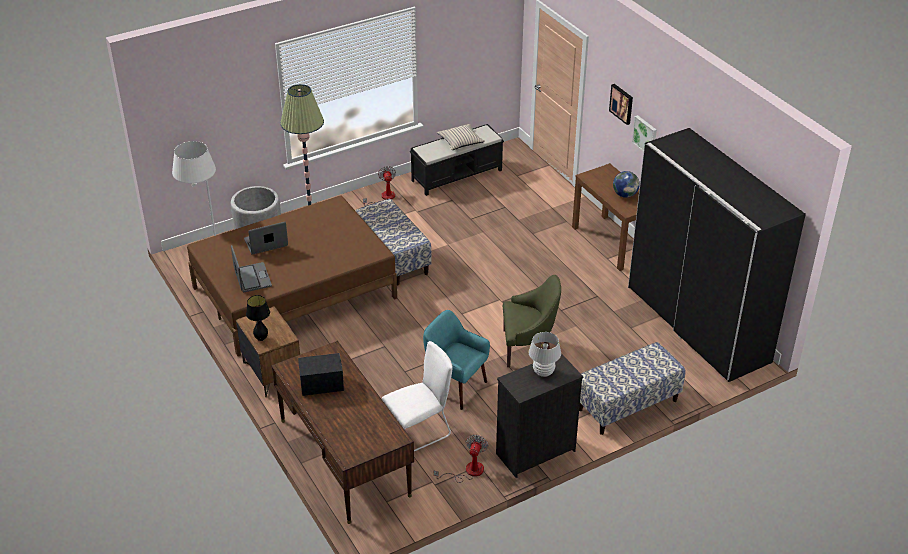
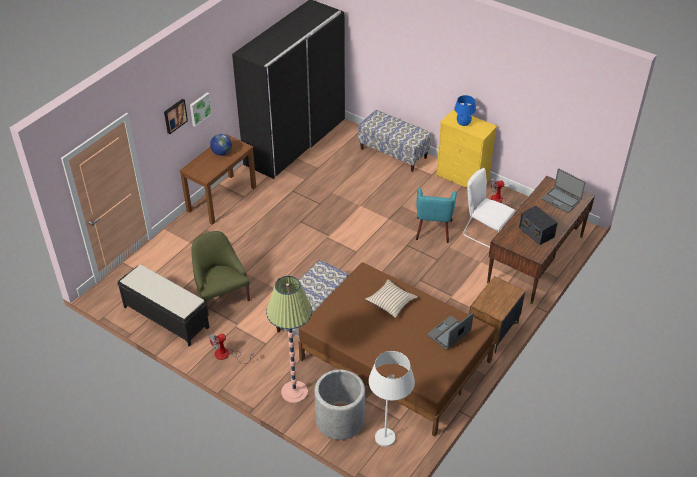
camera: 115 degrees left, 5 degrees up
(261, 338) = (509, 296): black table lamp -> none
(266, 243) = (399, 346): laptop -> laptop (561, 200)
(460, 141) = (158, 288): beige pillow -> beige pillow (391, 302)
(528, 347) = (370, 208): green armchair -> green armchair (221, 295)
(534, 452) = (462, 179): black dresser -> yellow dresser
(543, 372) = (463, 123): white table lamp -> blue table lamp

